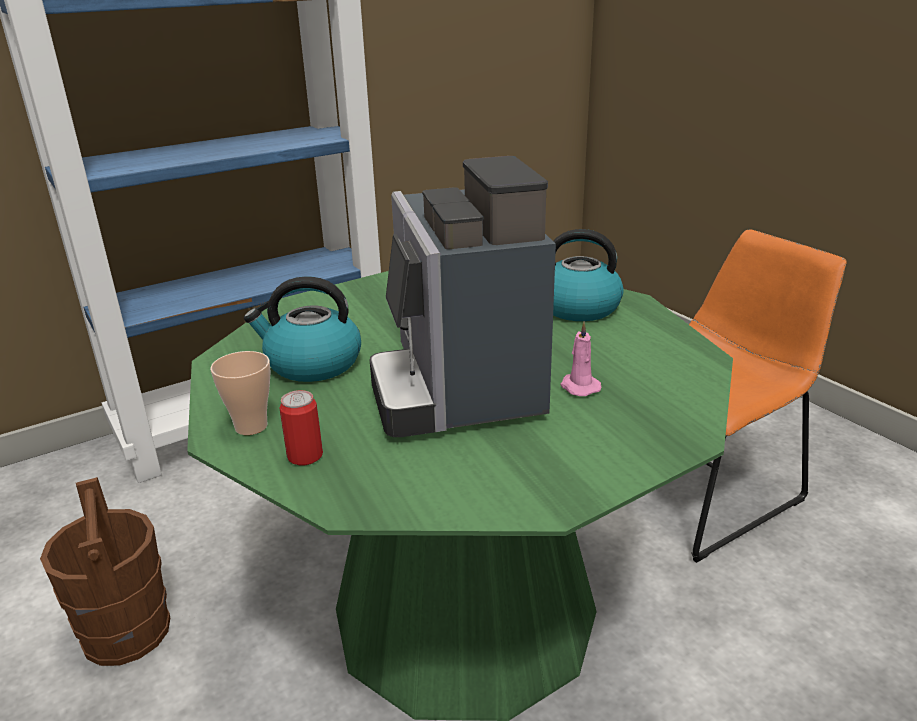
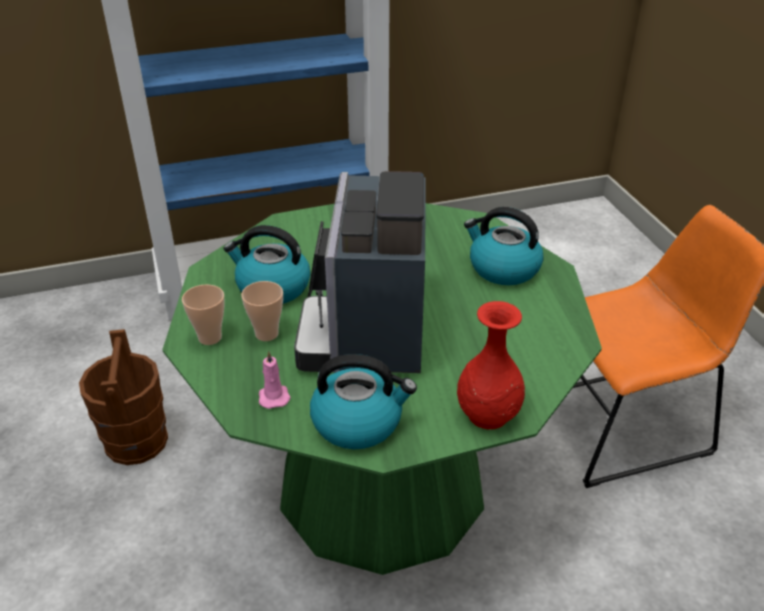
camera: 15 degrees right, 10 degrees up
(305, 456) = (236, 371): can -> none
(327, 410) = (267, 334): none -> cup
(499, 480) = (358, 422): none -> kettle
(578, 387) = (459, 351): pink candle -> pink candle (273, 396)
(653, 442) = (487, 414): none -> red vase

